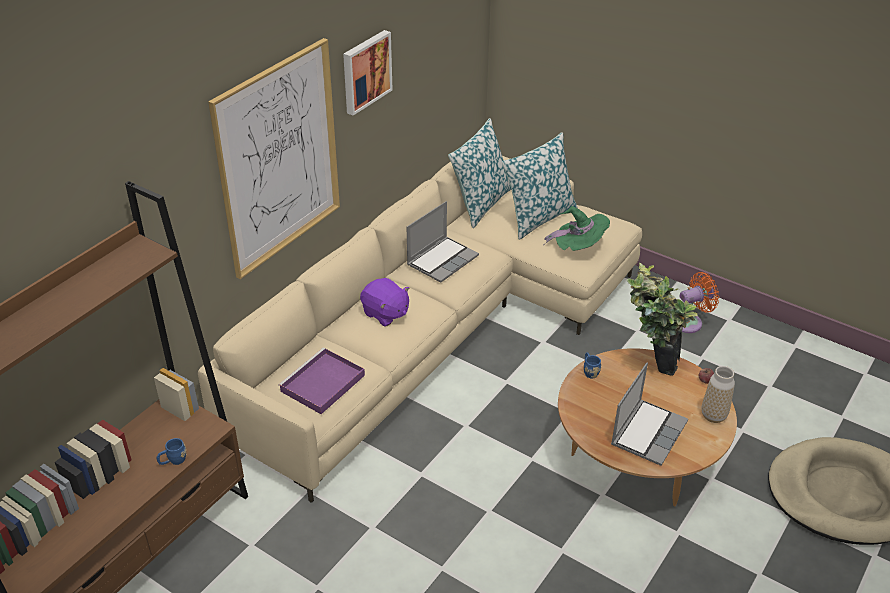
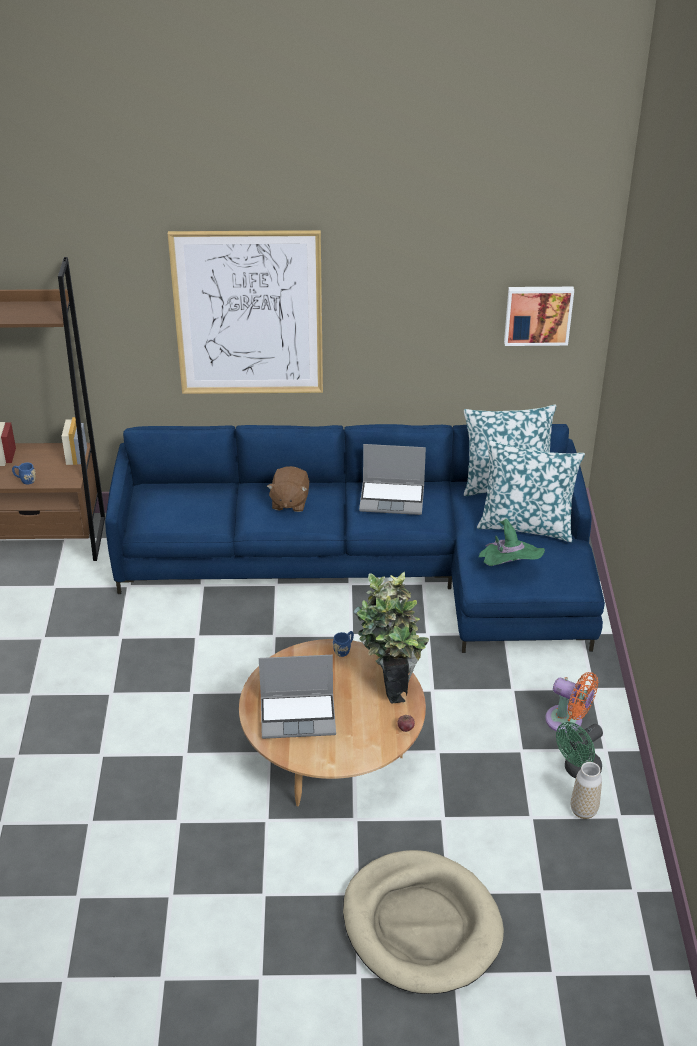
camera: 55 degrees right, 0 degrees up
(322, 384) = (176, 511): purple tray -> none
(365, 71) = (380, 282): picture -> picture (538, 314)
(385, 314) = (289, 502): purple plush toy -> brown plush toy
(439, 330) = (374, 565): beige sofa -> blue sofa
(713, 416) = (361, 750): vase -> vase (583, 810)
(740, 342) = (578, 771): none -> green fan

